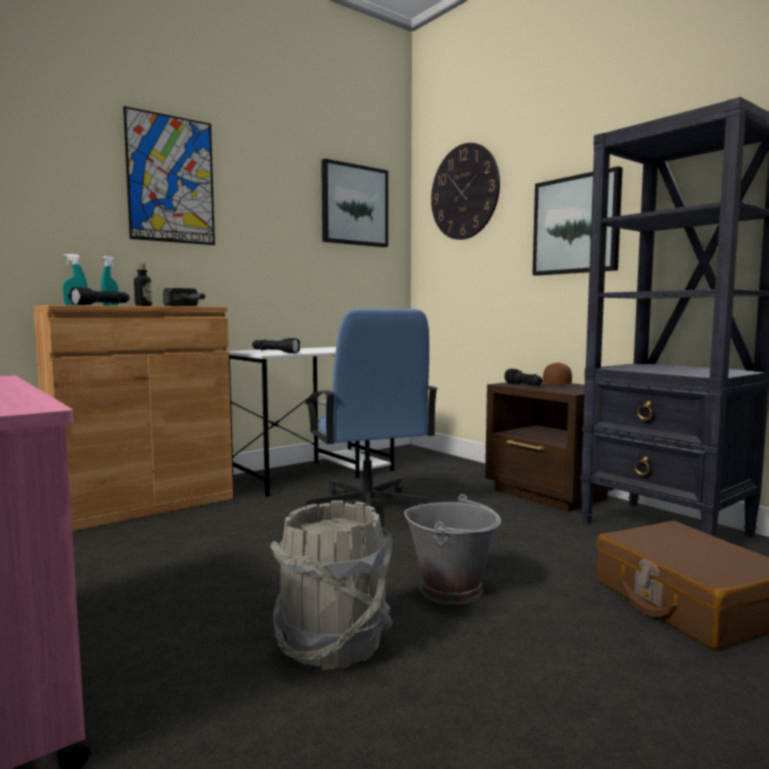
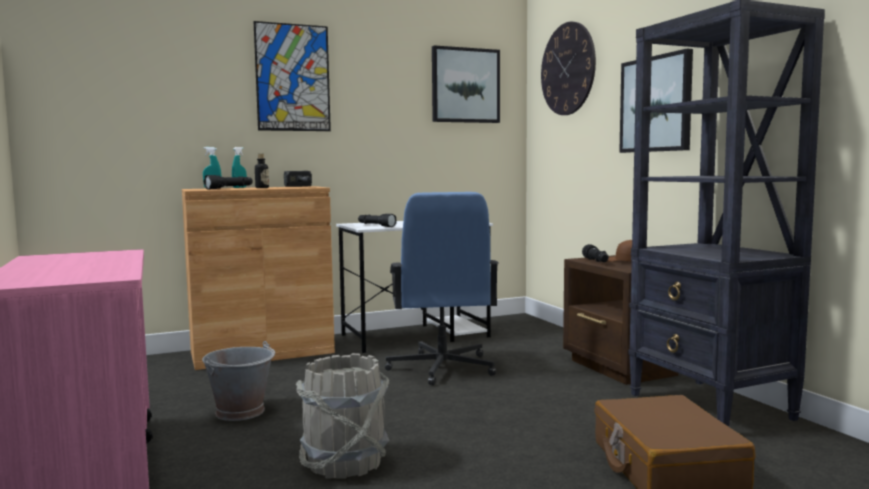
camera: 15 degrees right, 0 degrees up
(451, 589) = (464, 436): grey bucket -> grey bucket (241, 411)

